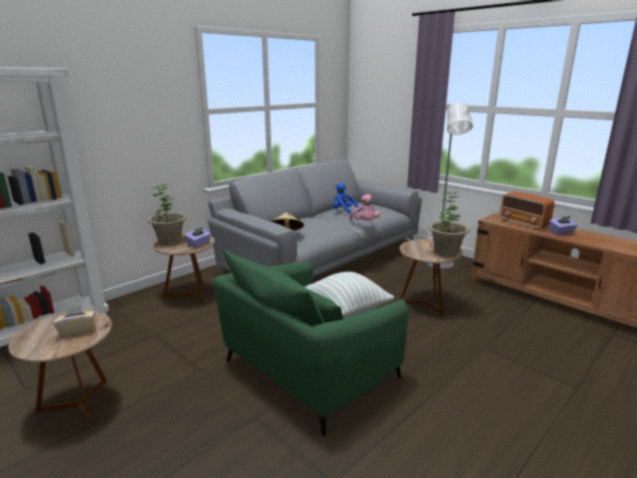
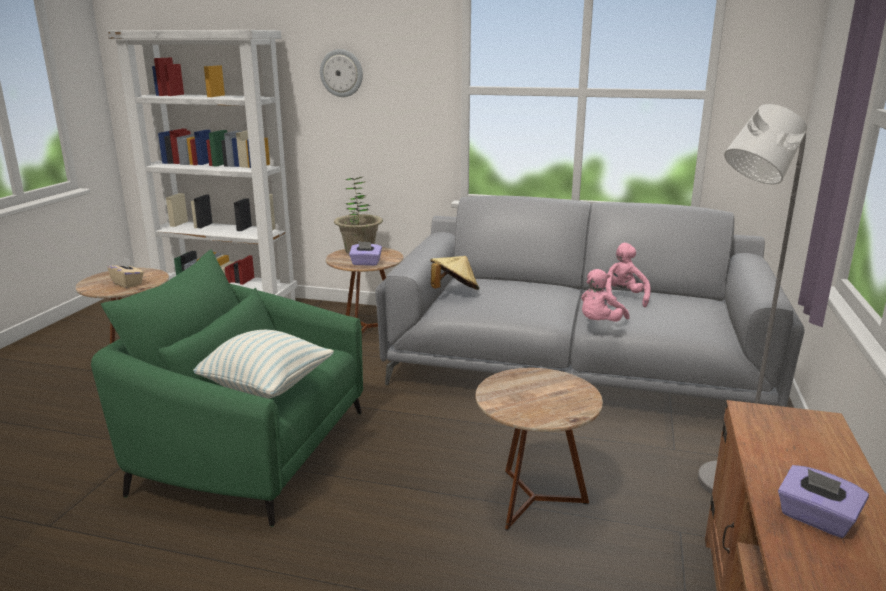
camera: 60 degrees right, 0 degrees up
(111, 105) = (341, 73): none -> wall clock
(344, 211) = (621, 298): blue plush toy -> pink plush toy
(446, 252) = (541, 411): potted plant -> none
(524, 223) = (801, 457): radio -> none

